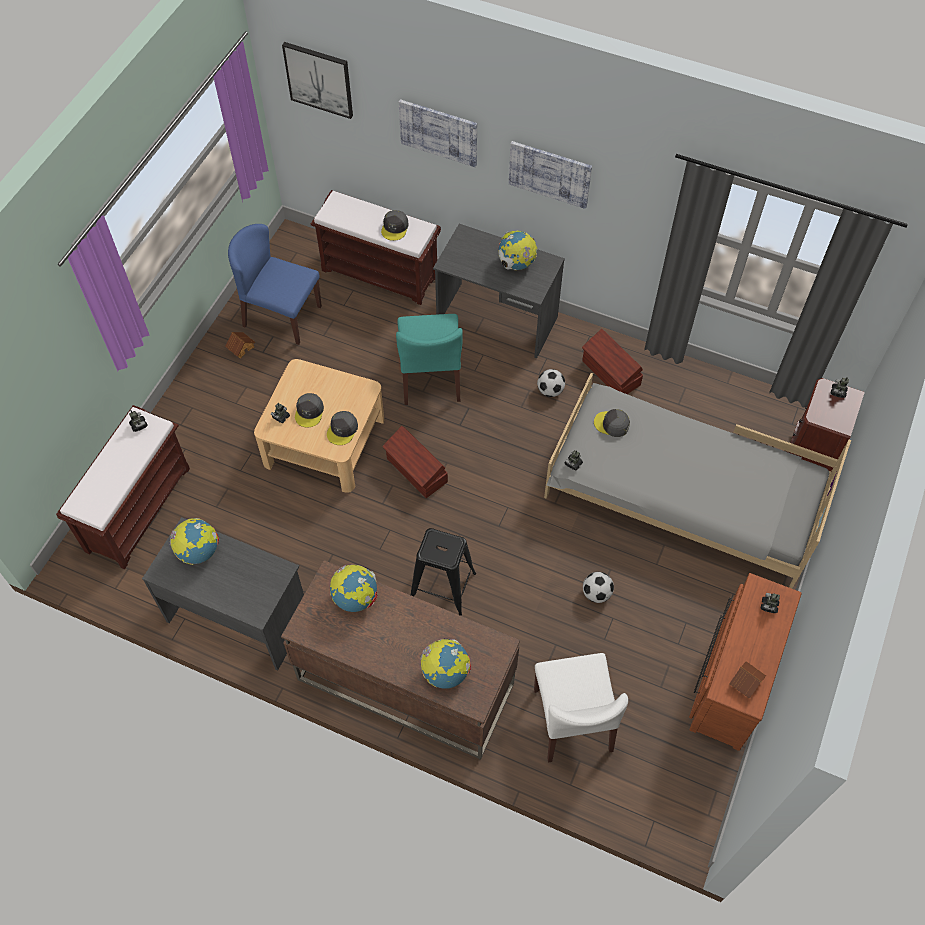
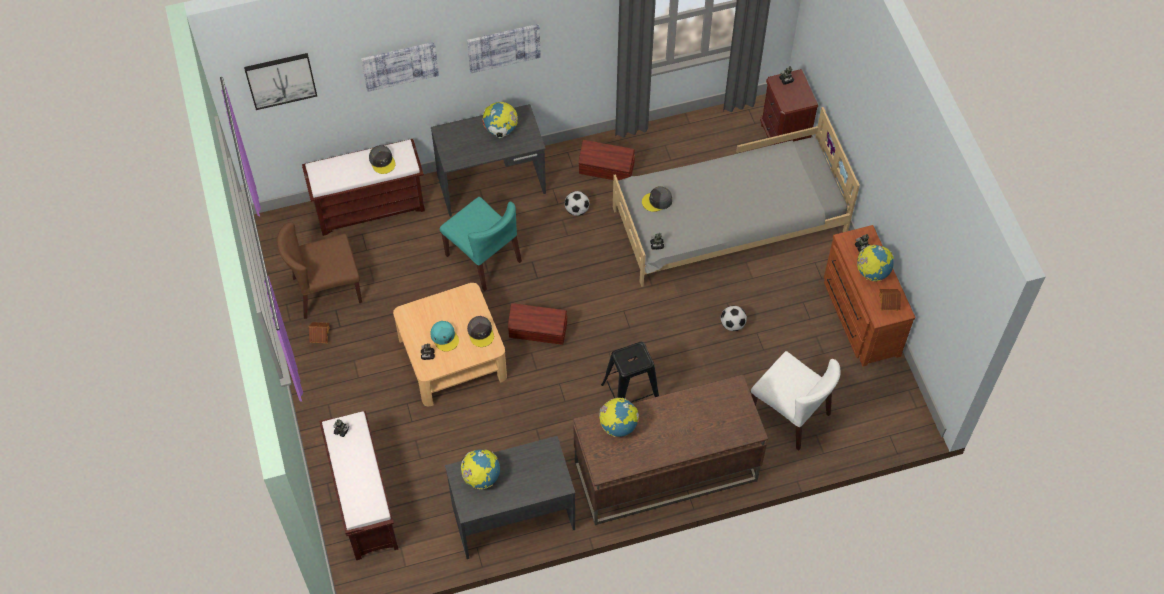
camera: 40 degrees left, 0 degrees up
(281, 316) = (326, 290): blue chair -> brown chair
(309, 412) = (444, 337): grey cap -> turquoise cap
(445, 672) = (718, 427): globe -> globe (872, 272)

